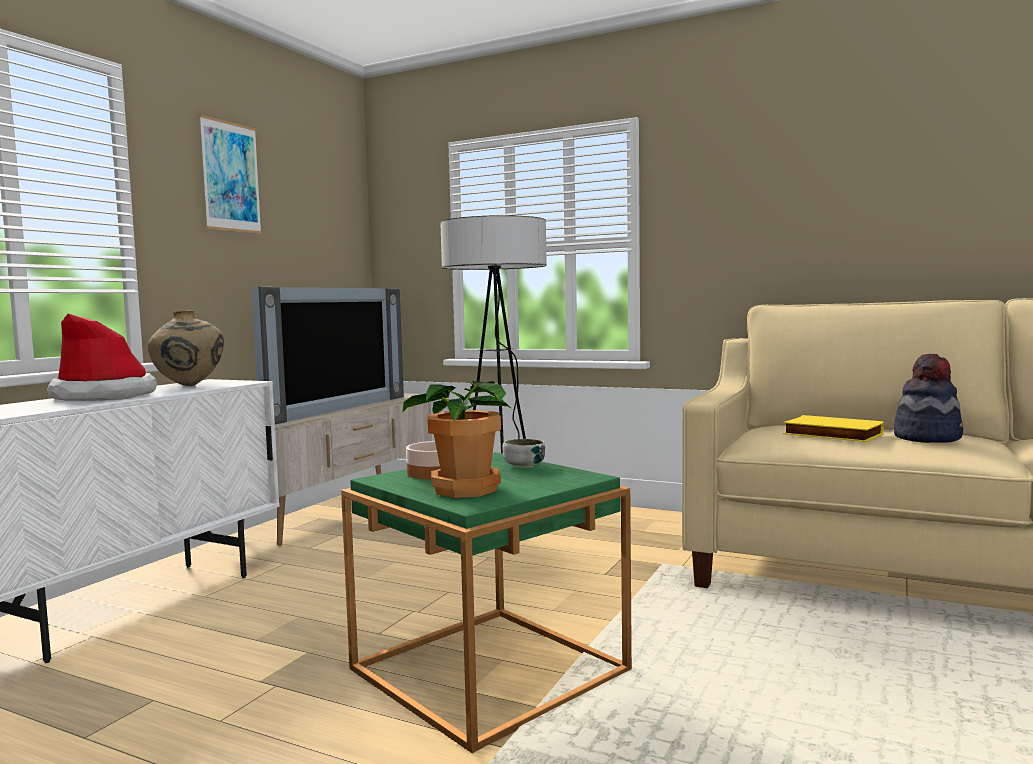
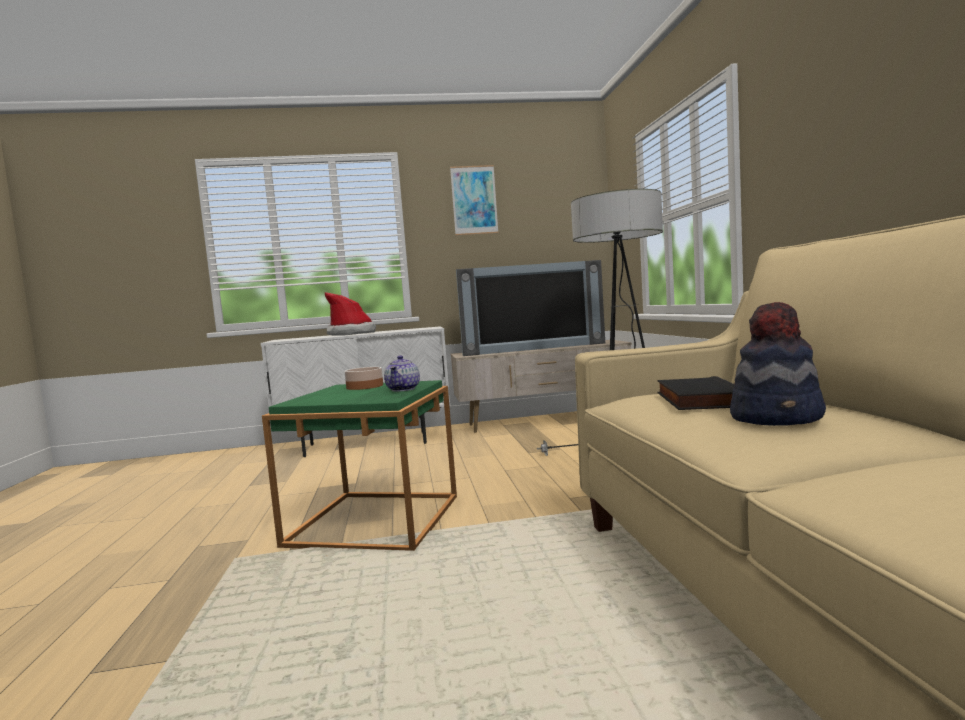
camera: 55 degrees right, 0 degrees up
(189, 386) = (404, 329): beige vase -> none
(464, 489) = (328, 395): potted plant -> none
(524, 466) = (403, 389): bowl -> teapot
(831, 435) = (696, 400): yellow book -> black book

